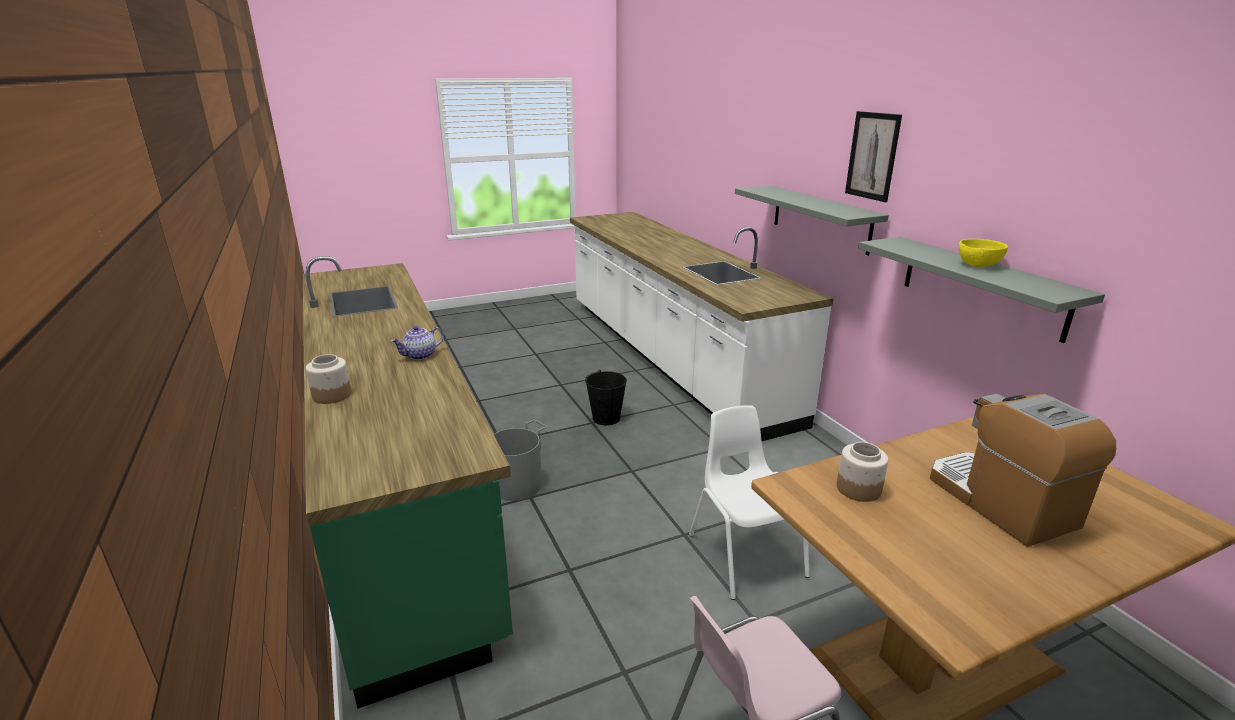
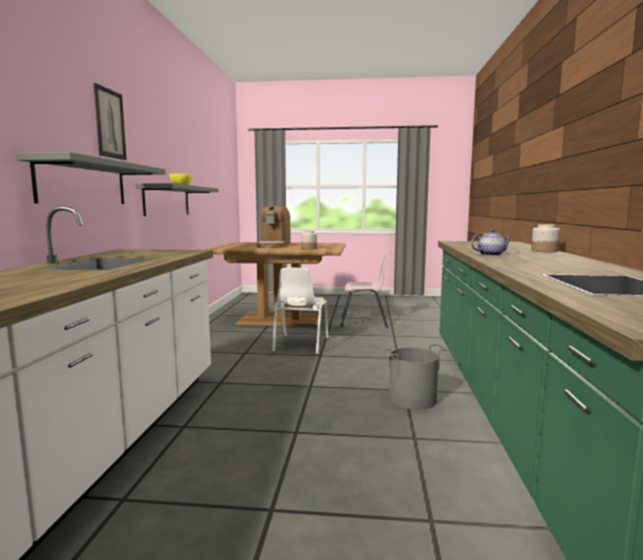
camera: 150 degrees left, 15 degrees down
(606, 418) = (274, 432): black bucket -> none

